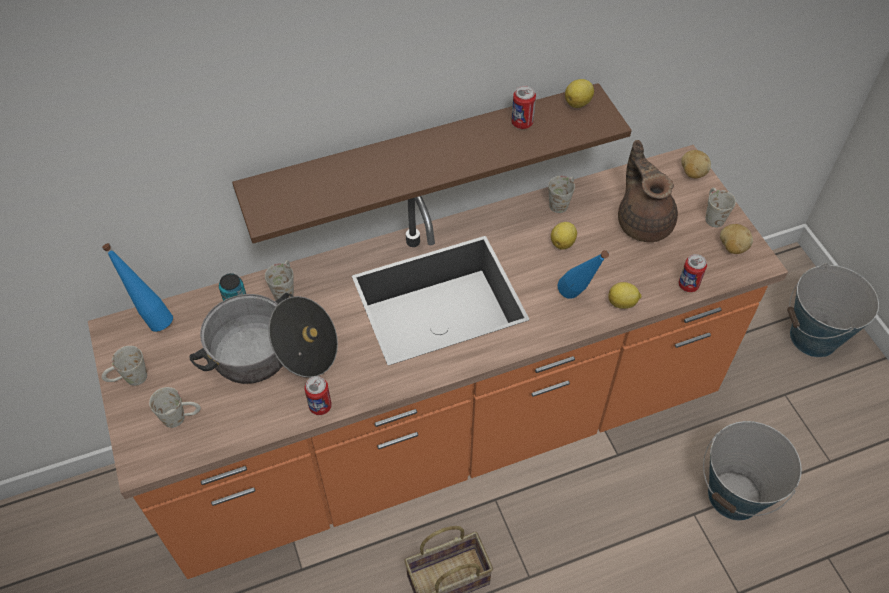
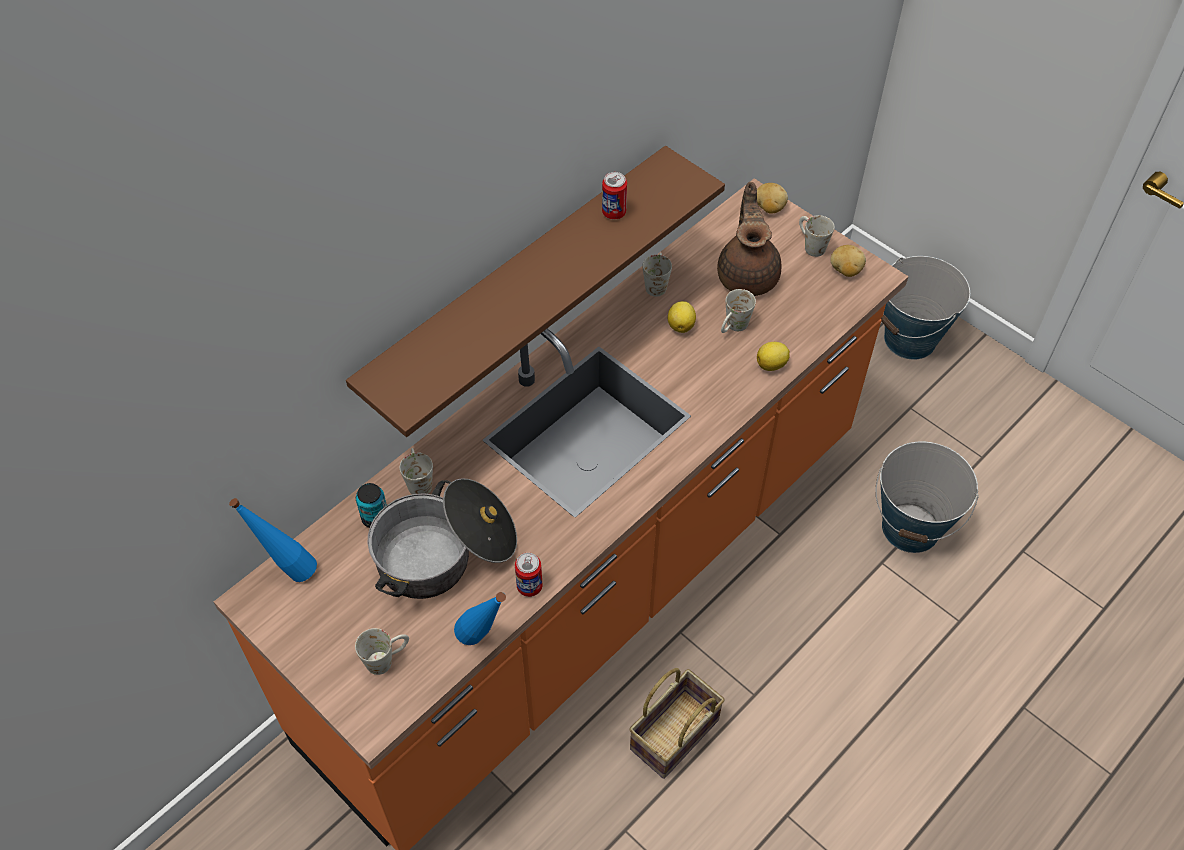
camera: 25 degrees left, 0 degrees up
(129, 379) = (303, 644): white mug -> white mug (733, 328)
(577, 299) = (726, 377): blue bottle -> blue bottle (484, 641)
(578, 103) = (658, 173): lemon -> none
(643, 221) = (748, 275): brown teapot -> brown teapot turned 45 degrees clockwise
(688, 285) = (824, 323): can -> none

